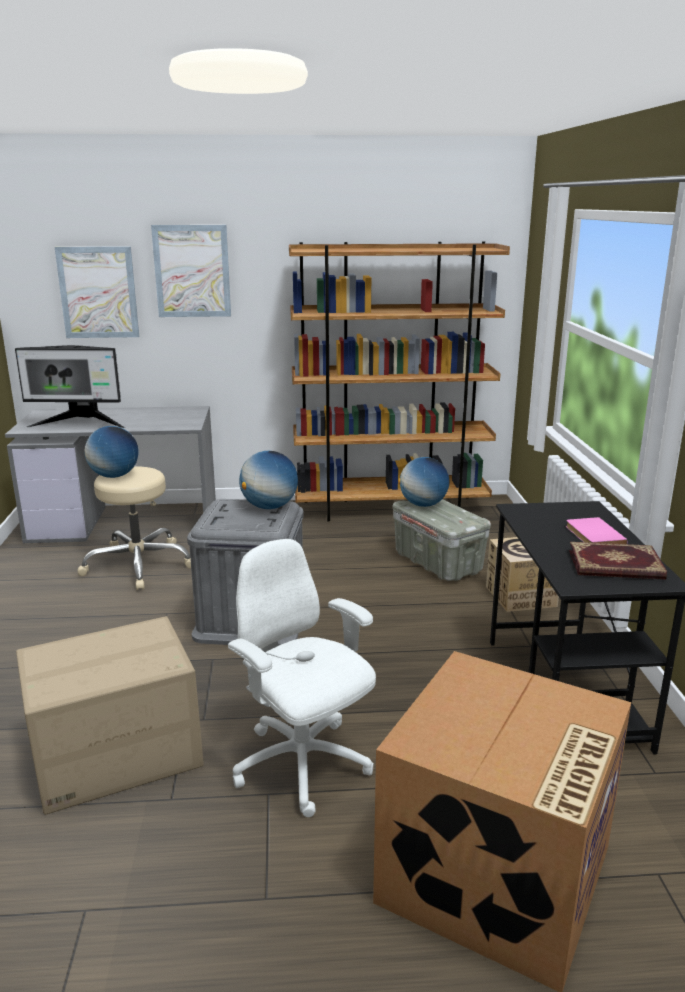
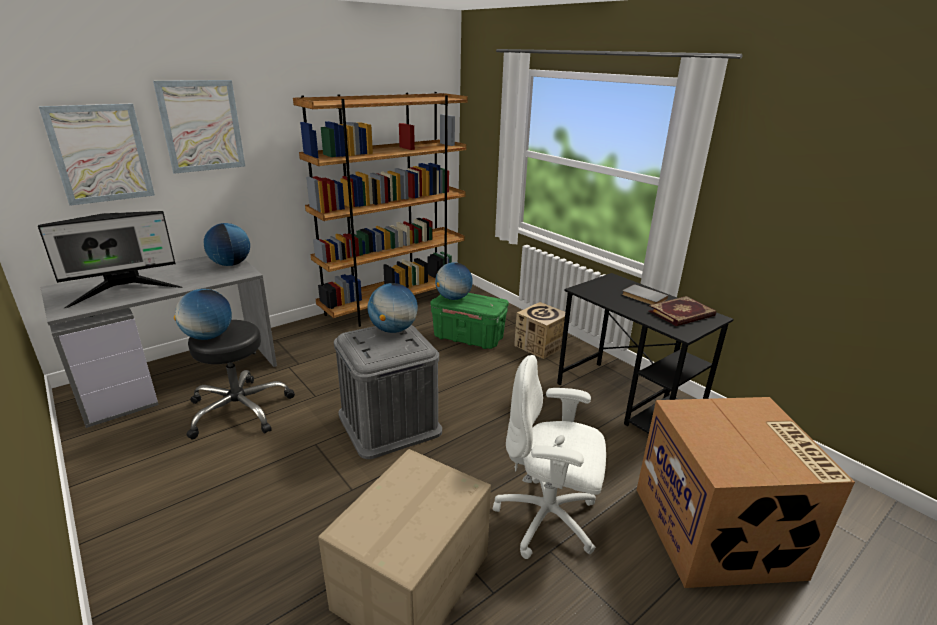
camera: 35 degrees left, 5 degrees up
(139, 564) = (239, 409): beige stool -> black stool
(188, 416) = (230, 264): none -> globe
(437, 563) = (468, 337): grey storage box -> green storage box
(592, 535) = (643, 297): pink book -> grey book

